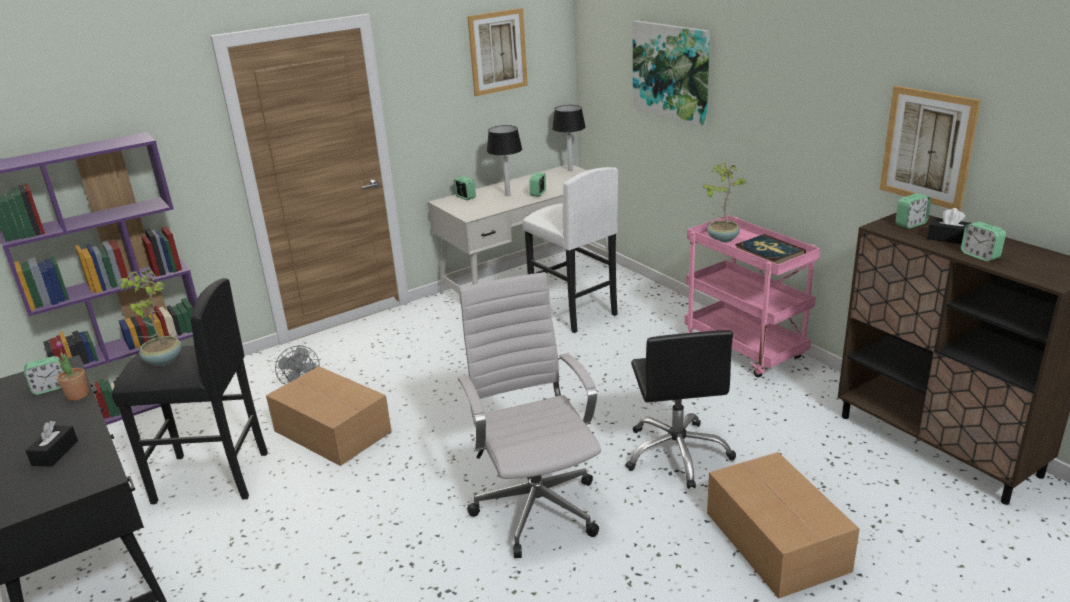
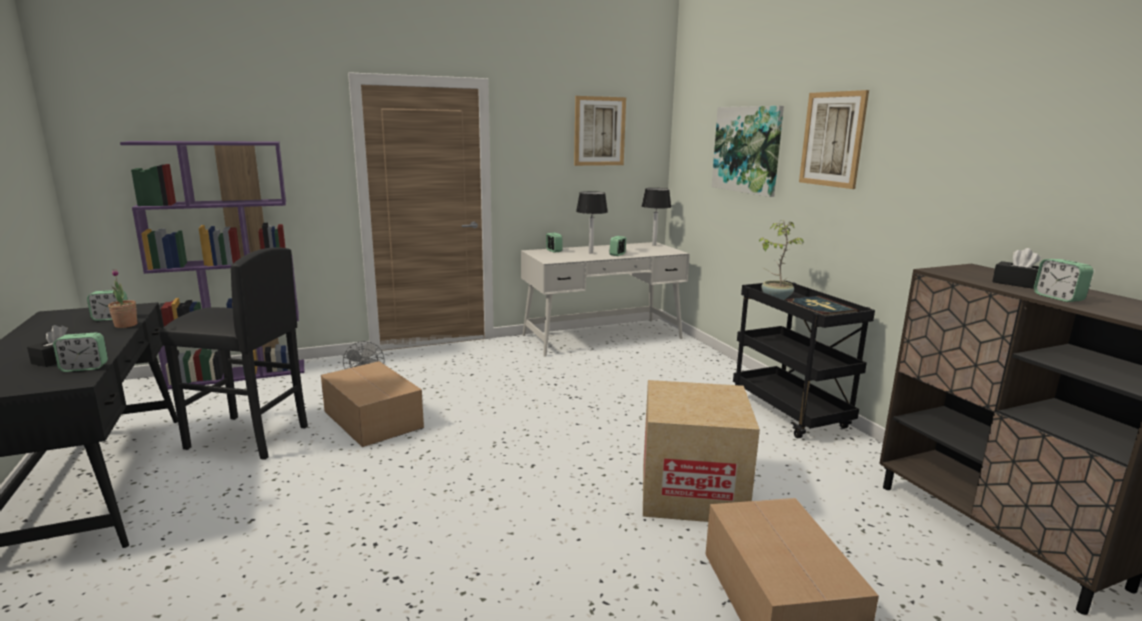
camera: 10 degrees right, 10 degrees down
(162, 360) = (216, 313): potted plant -> none
(535, 506) = (525, 513): white office chair -> none
(573, 312) = (632, 362): white stool -> none
(677, 453) = (691, 491): black office chair -> cardboard box
(745, 350) = (791, 414): pink cart -> black cart
(910, 224) = (974, 272): alarm clock -> alarm clock (84, 368)
(927, 147) = (999, 194): picture -> picture (832, 139)

